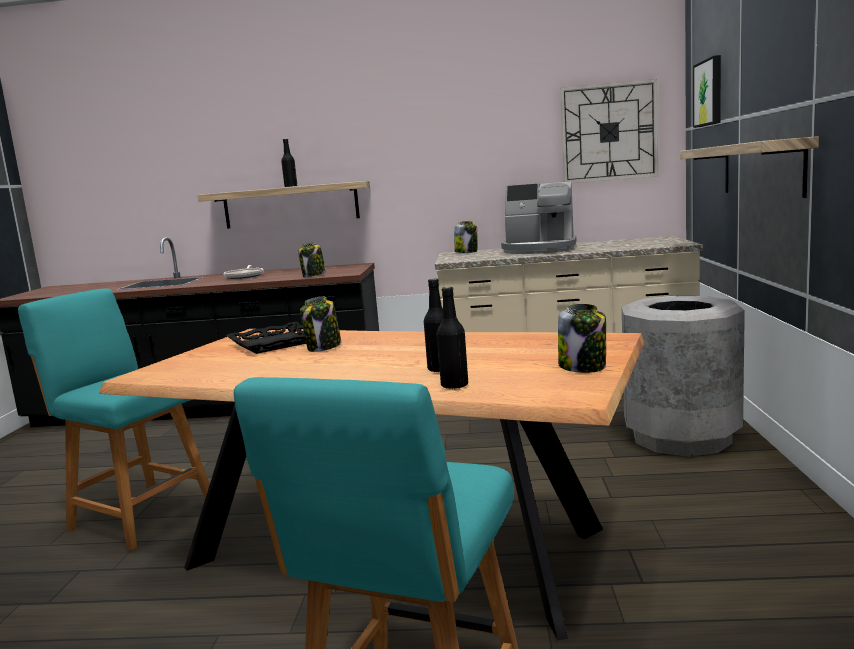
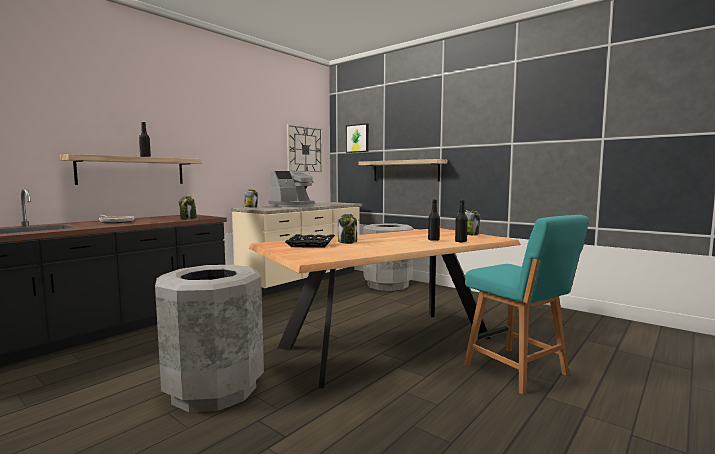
camera: 55 degrees left, 5 degrees down
(139, 515) = (213, 389): turquoise chair -> grey trash can

